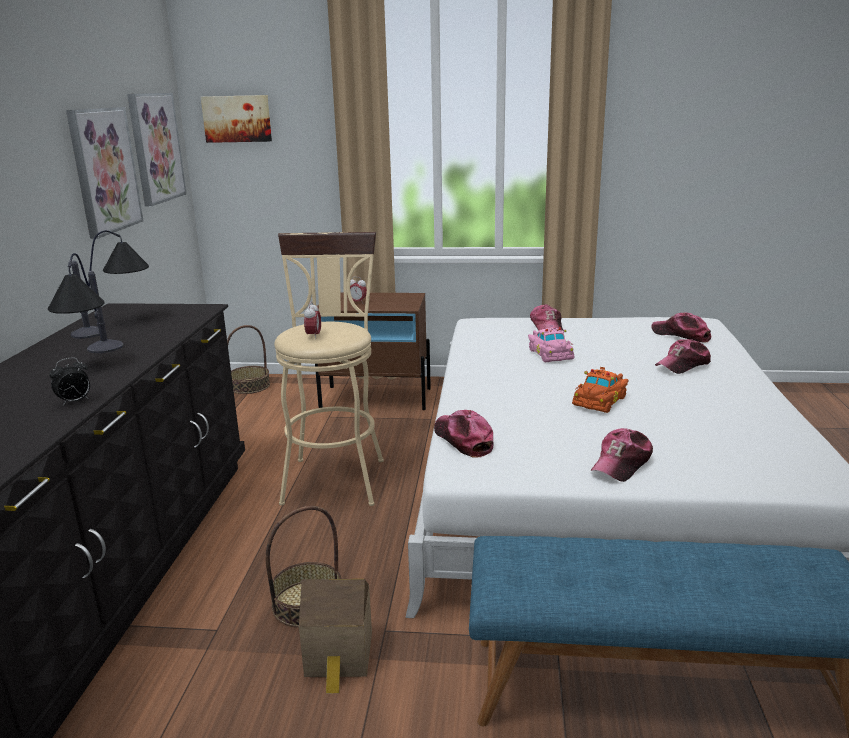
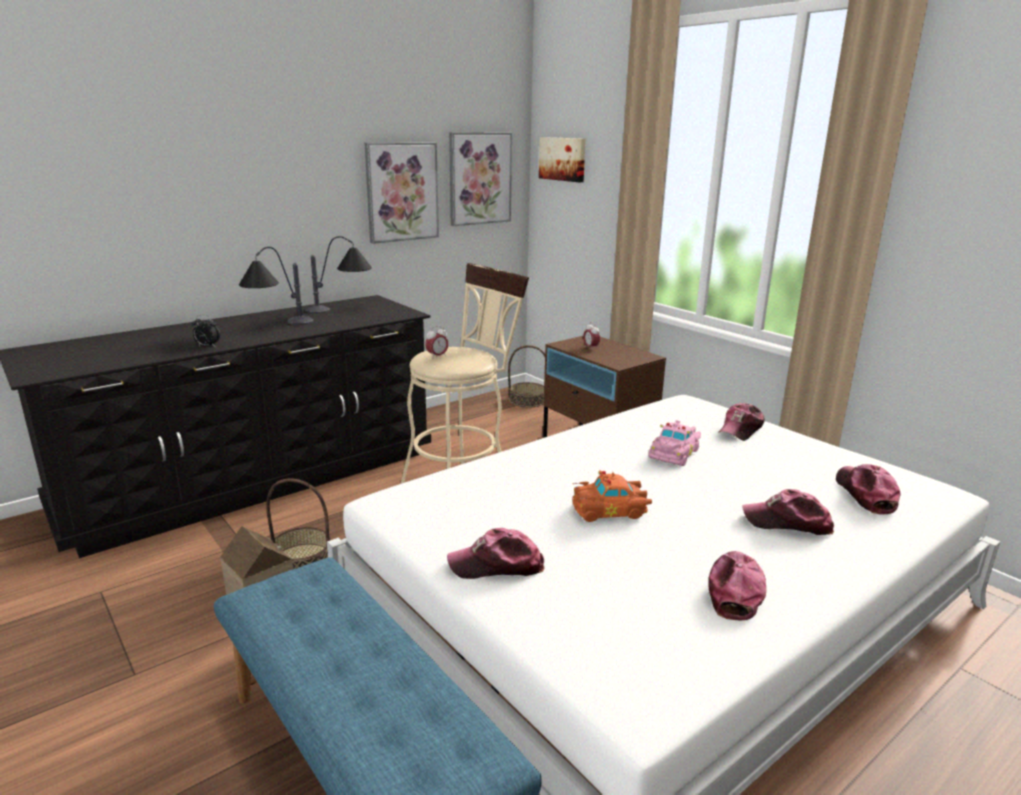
camera: 45 degrees right, 0 degrees up
(463, 440) = (439, 484): cap -> cap (734, 590)

